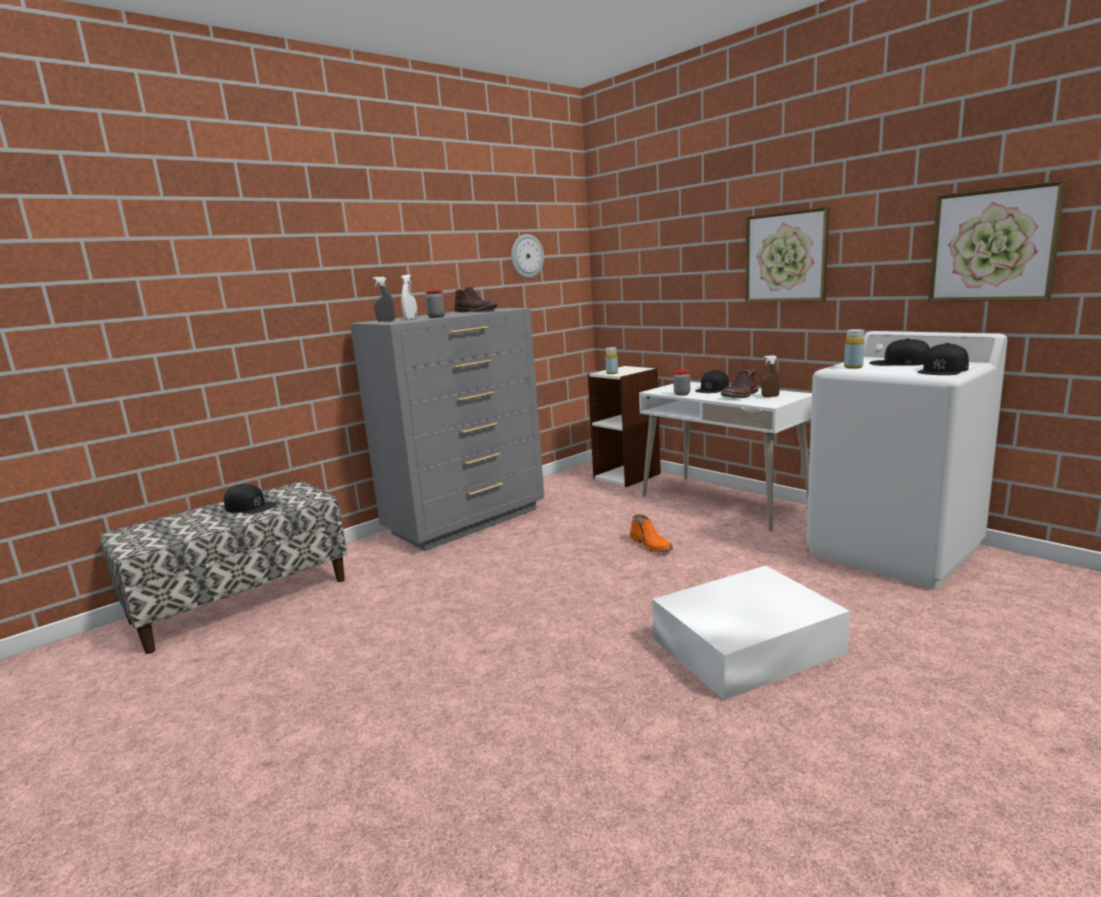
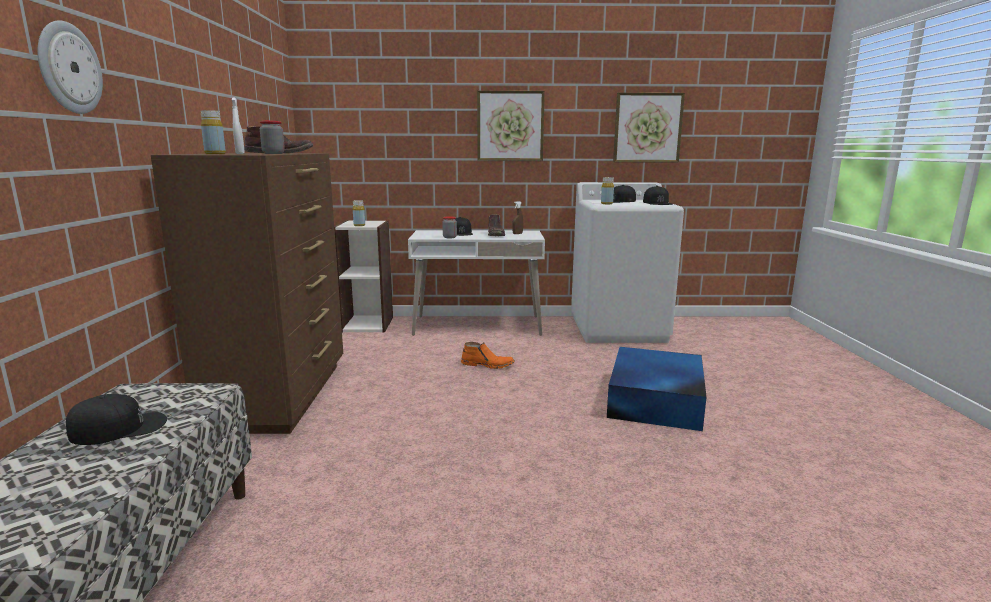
camera: 50 degrees left, 0 degrees up
(386, 321) = (215, 154): grey spray bottle -> yellow bottle
(467, 521) = (282, 395): grey dresser -> brown dresser
(526, 256) = (262, 101): wall clock -> wall clock (69, 68)
(744, 645) = (654, 400): white storage box -> blue storage box

